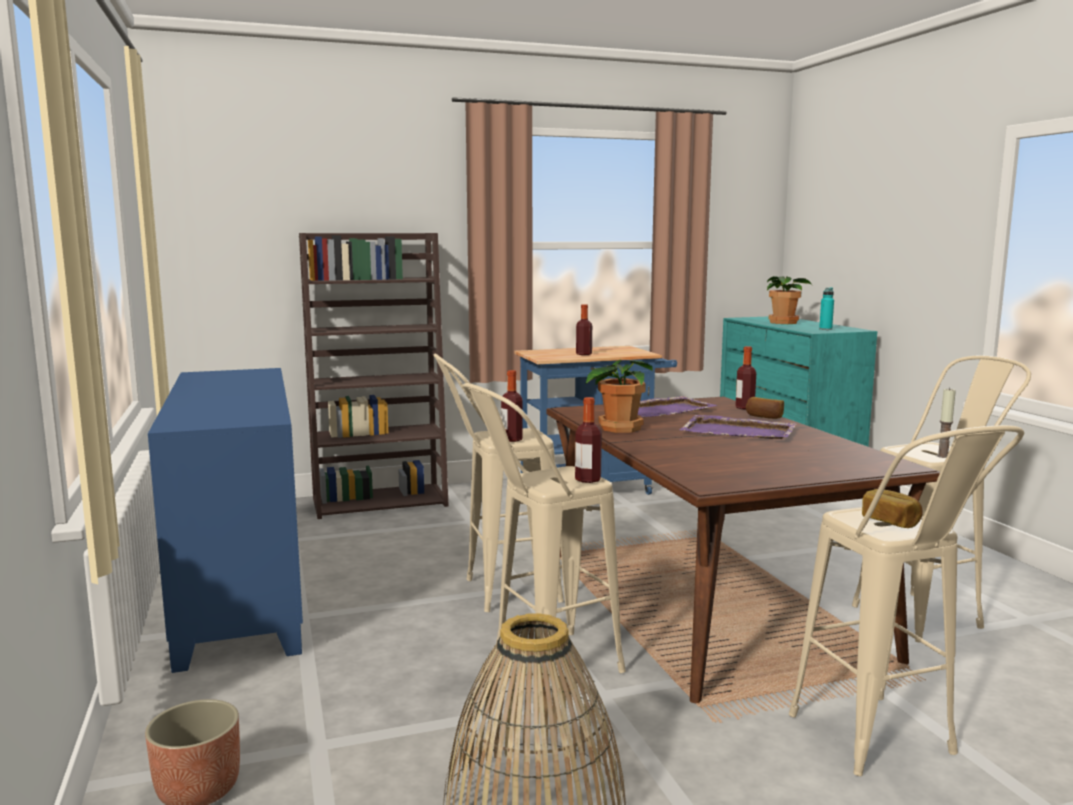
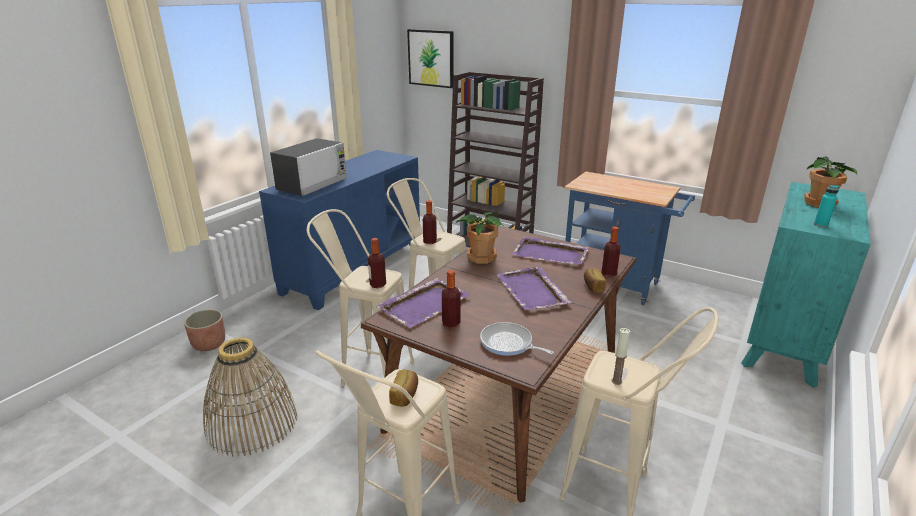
camera: 50 degrees right, 15 degrees up
(215, 217) = (431, 58): none -> picture
(226, 410) = (312, 185): none -> microwave
(584, 354) = (614, 188): bottle -> bottle (451, 323)
(698, 466) = (425, 304): none -> purple tray
(842, 460) = (508, 343): none -> frying pan

